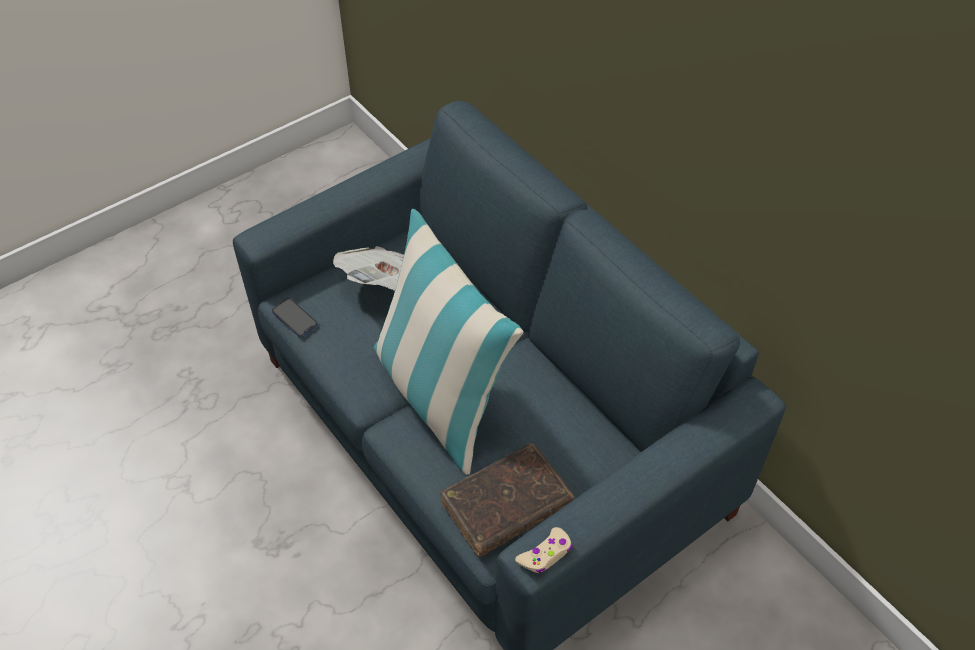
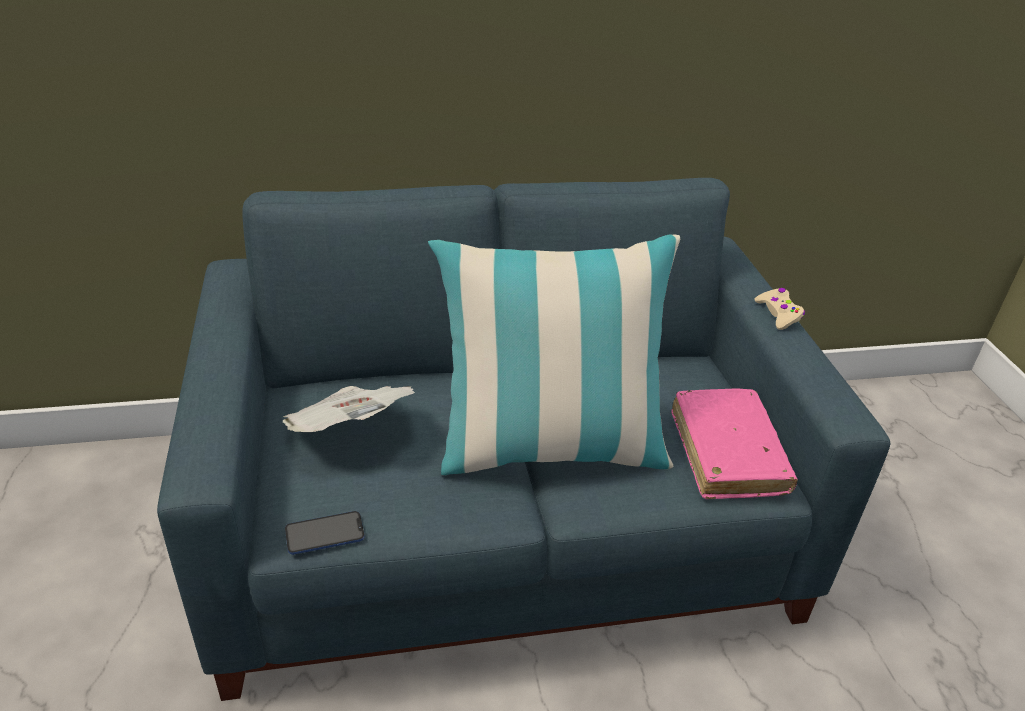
camera: 65 degrees left, 15 degrees down
(506, 506) = (727, 453): brown book -> pink book
(545, 554) = (853, 408): beige game controller -> beige game controller (778, 314)

